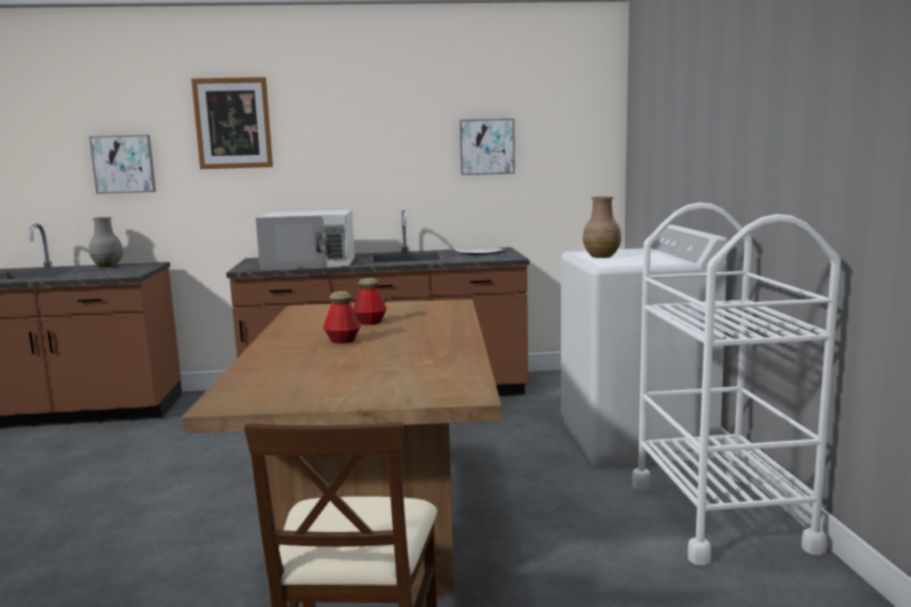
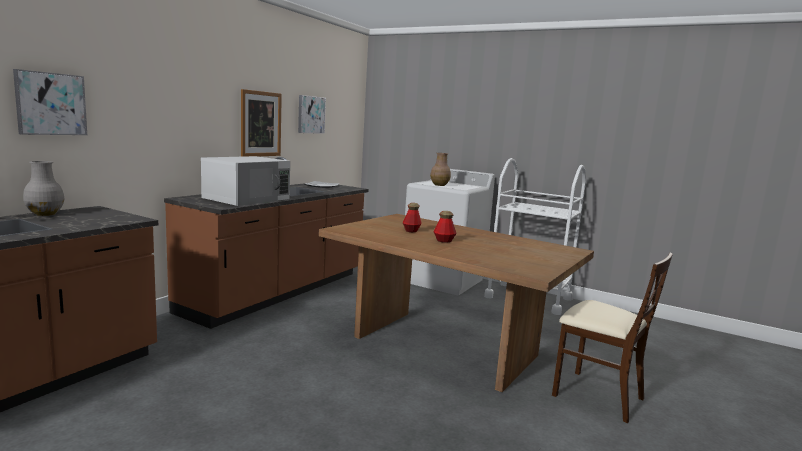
camera: 55 degrees left, 0 degrees up
(233, 123) = (158, 76): picture -> picture (261, 124)

